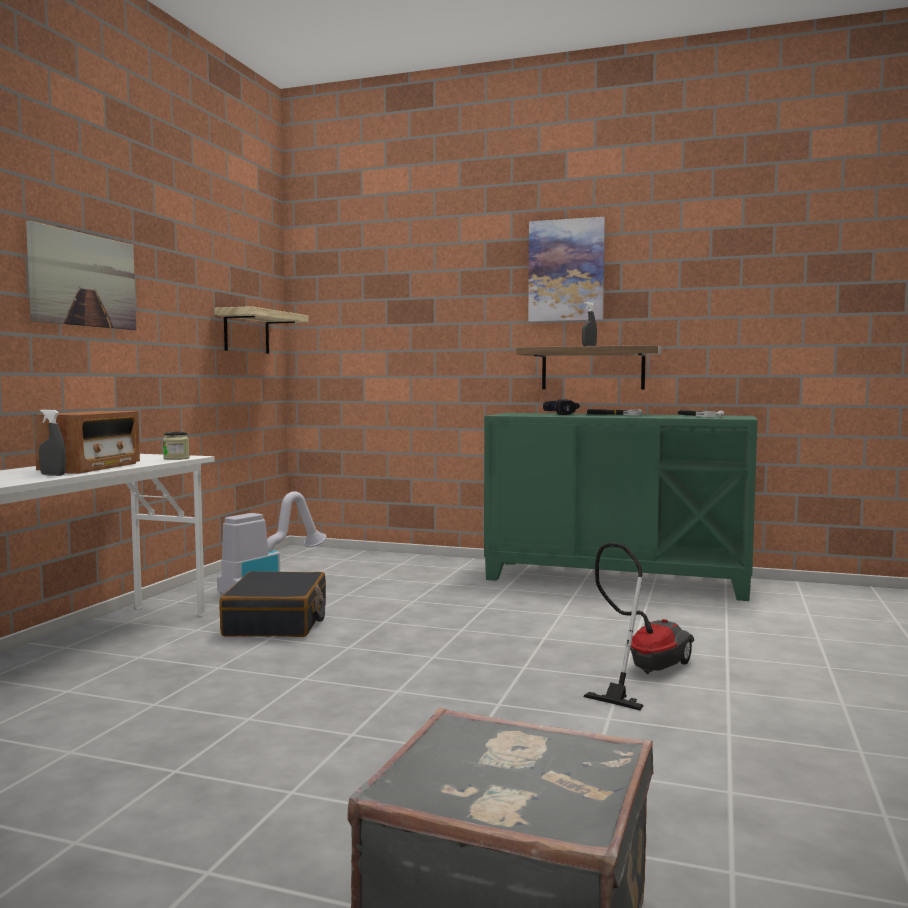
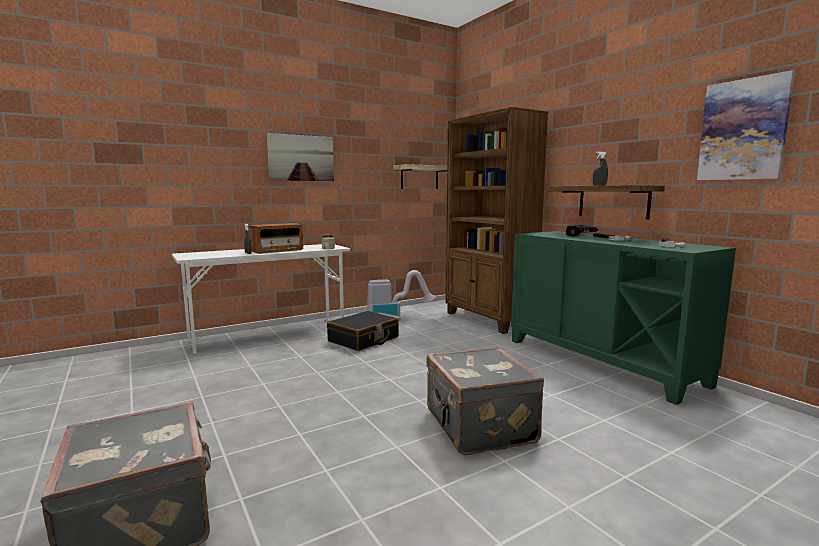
camera: 40 degrees right, 5 degrees up
(403, 562) = (488, 320): none -> brown bookcase
(566, 270) = (600, 127): picture -> picture (743, 130)
(642, 671) = (478, 427): vacuum cleaner -> grey suitcase

